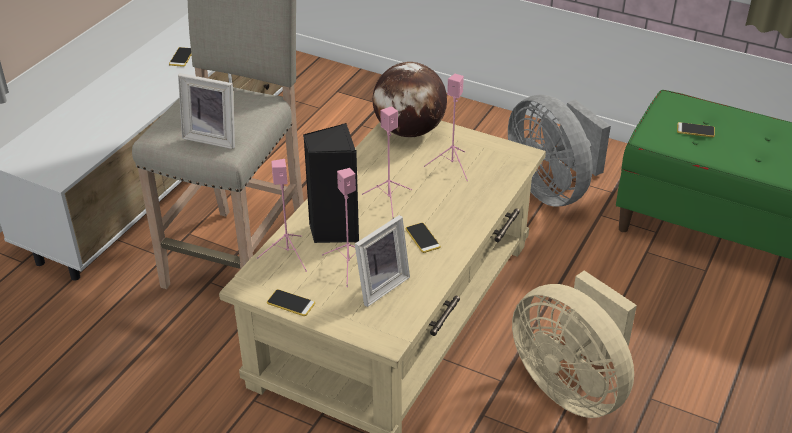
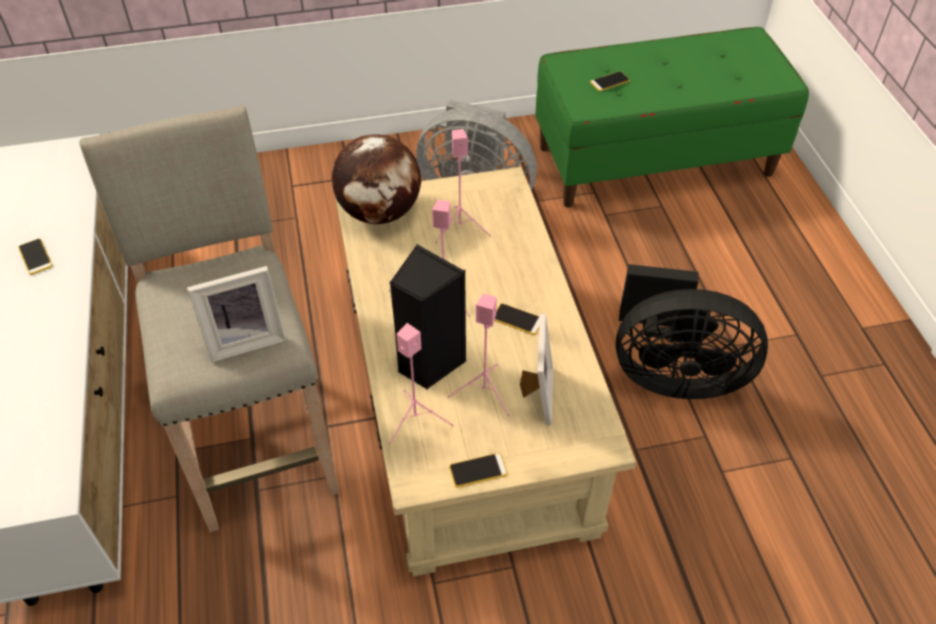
camera: 40 degrees left, 10 degrees up
(572, 386) = (672, 374): beige fan -> black fan

